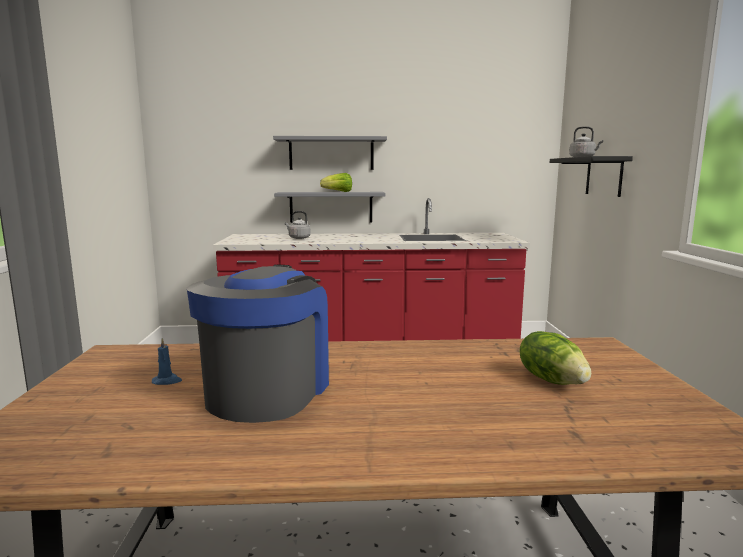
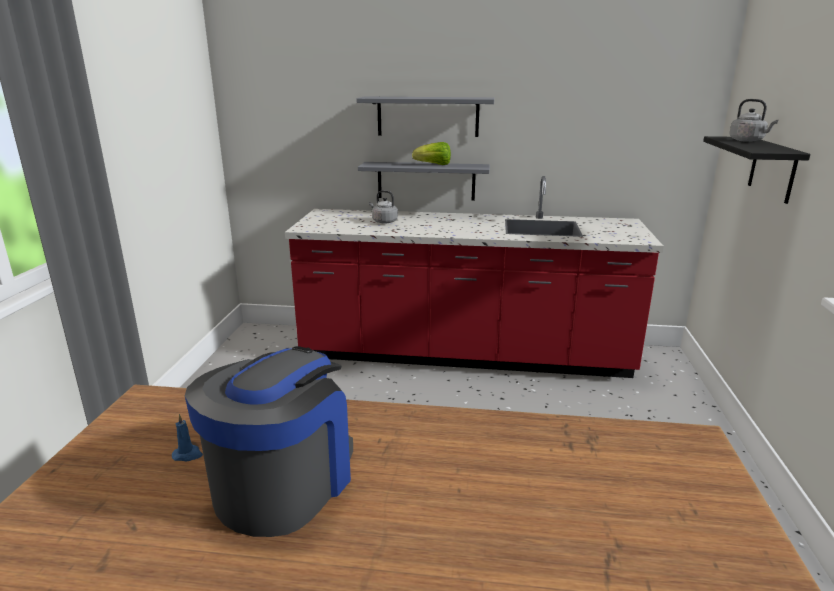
camera: 10 degrees right, 10 degrees up
(552, 380) = (610, 502): lettuce -> none

